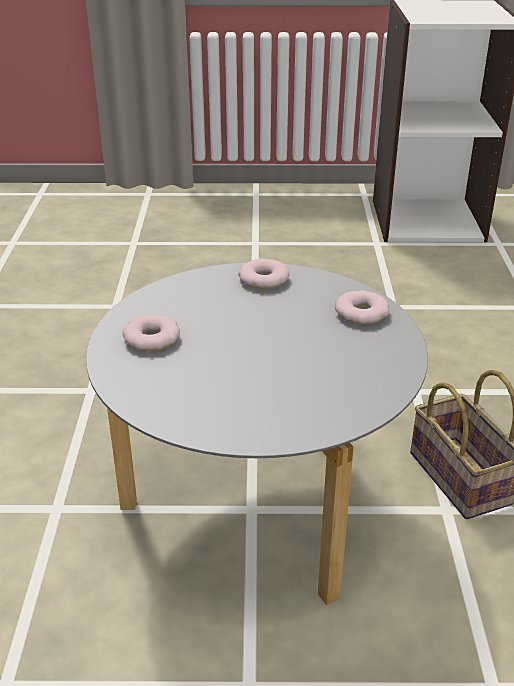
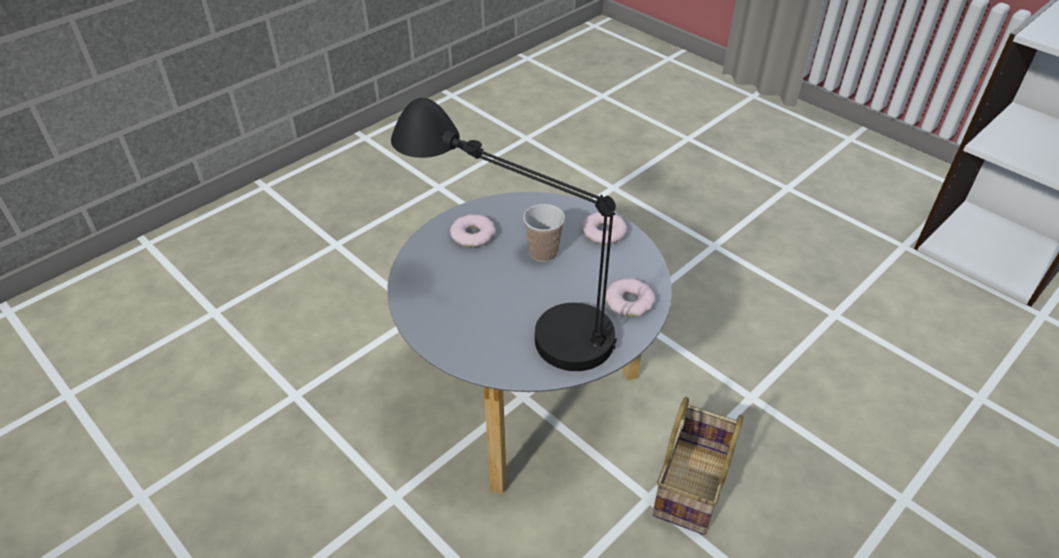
camera: 45 degrees right, 10 degrees up
(238, 318) = (543, 253): none -> cup
(286, 371) = (514, 312): none -> black table lamp

